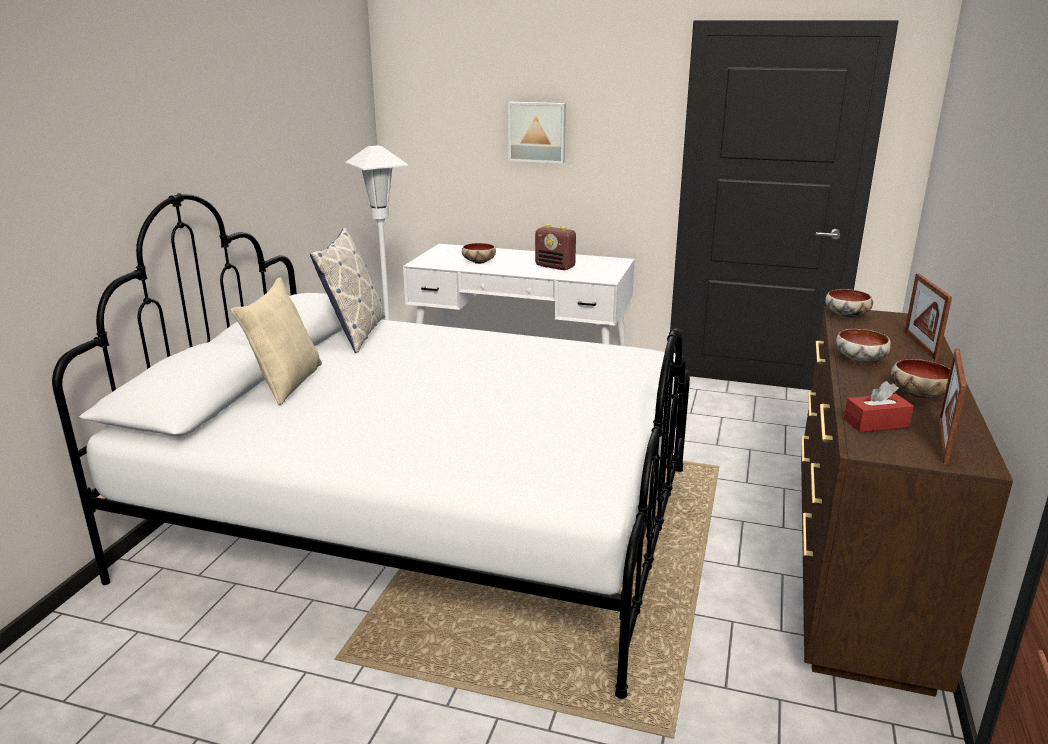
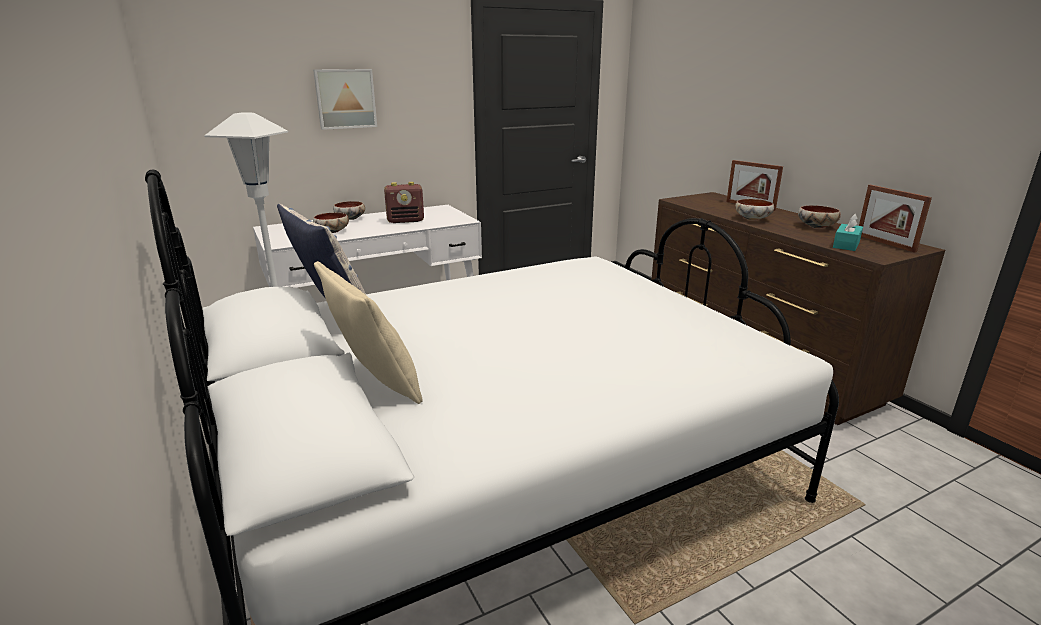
camera: 45 degrees left, 0 degrees up
(846, 316) = (683, 201): bowl -> bowl (350, 219)
(876, 423) = (846, 244): red tissue box -> turquoise tissue box

